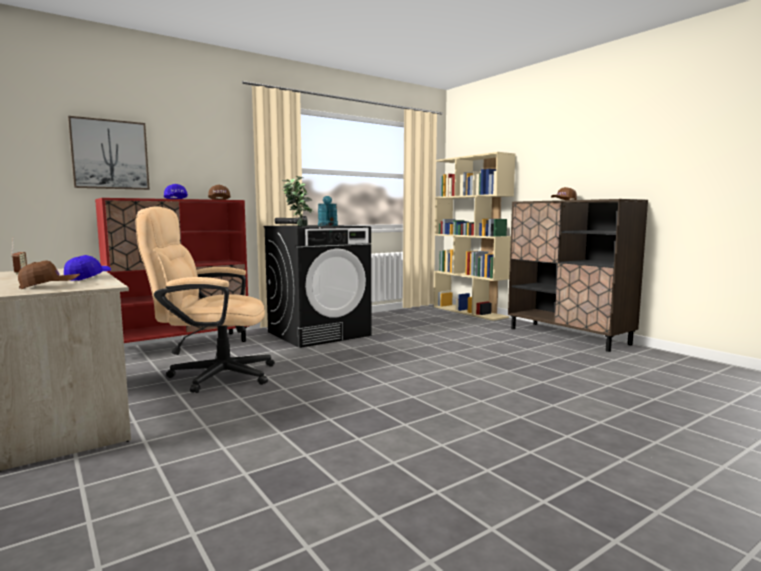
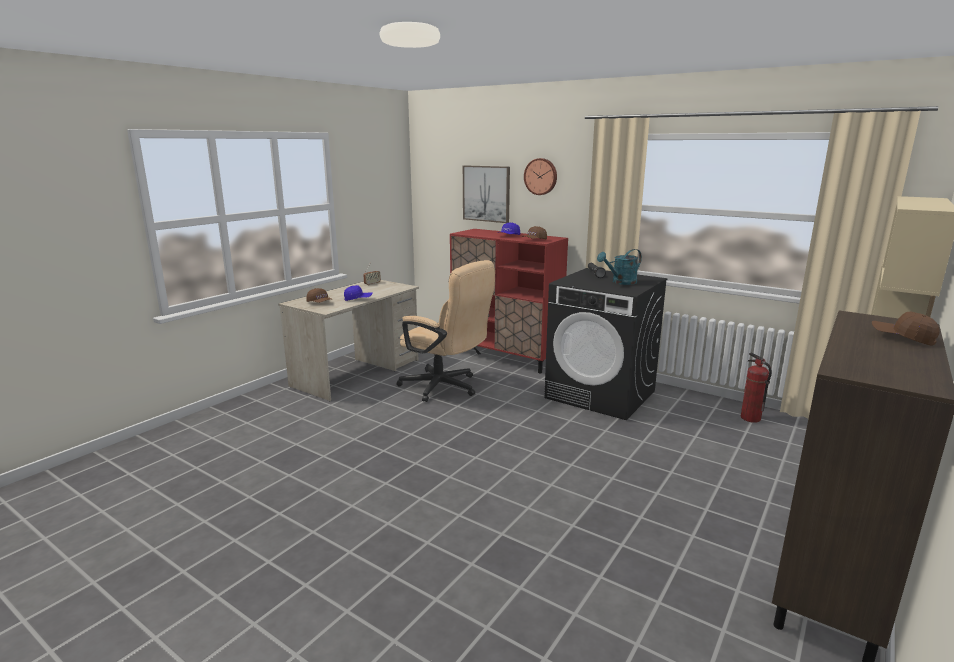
camera: 70 degrees right, 10 degrees up
(188, 137) = (541, 176): none -> wall clock
(212, 376) = (445, 388): beige office chair -> beige office chair turned 150 degrees clockwise
(297, 226) = (565, 280): potted plant -> none
(400, 315) = (750, 418): none -> fire extinguisher

